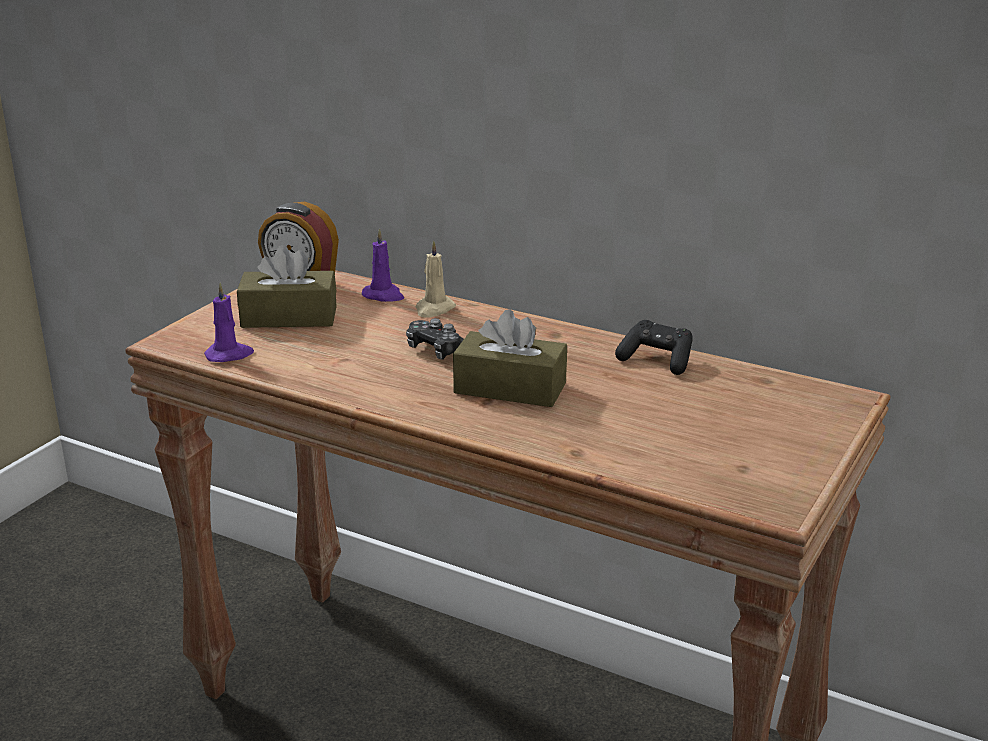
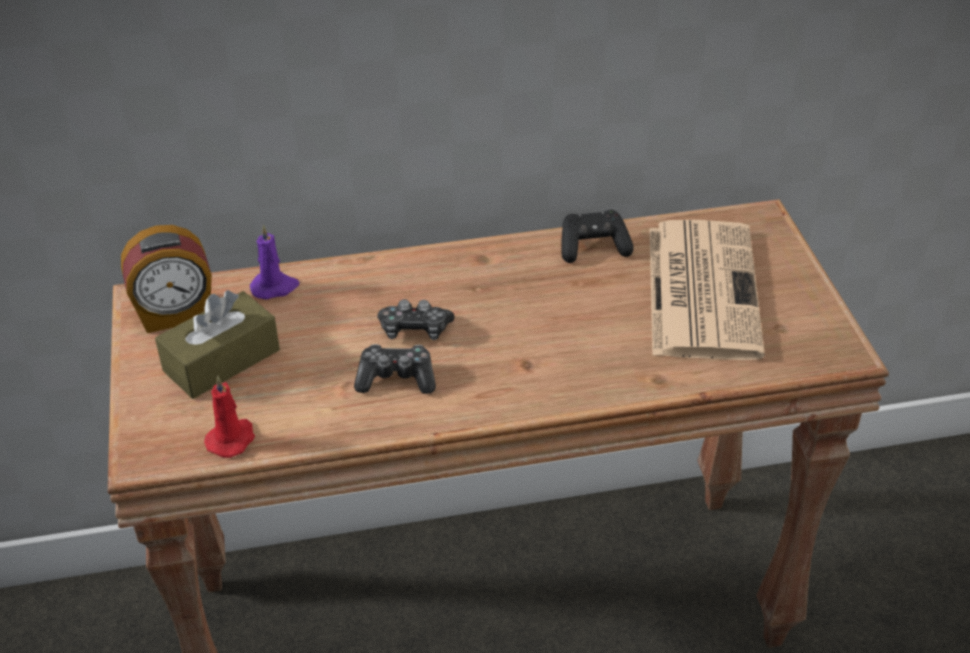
camera: 40 degrees left, 15 degrees up
(229, 355) = (232, 439): purple candle -> red candle
(381, 370) = (396, 378): none -> game controller
(434, 309) = (343, 281): beige candle -> none
(510, 388) = (526, 340): brown tissue box -> none
(709, 417) = (701, 289): none -> newspaper

